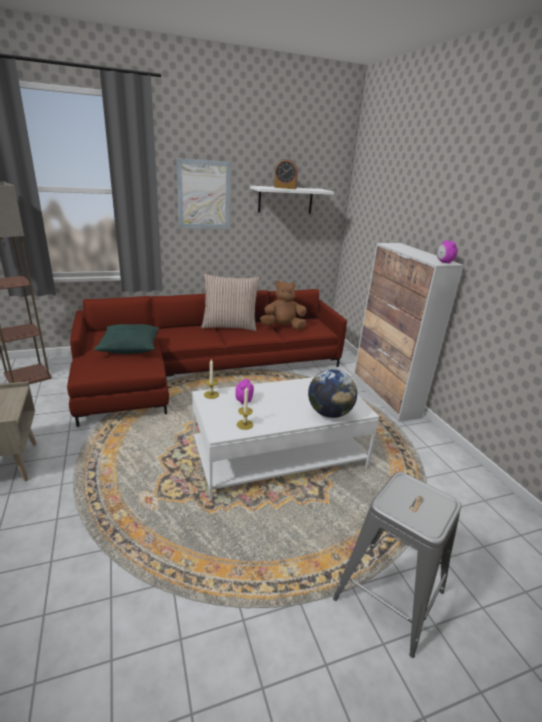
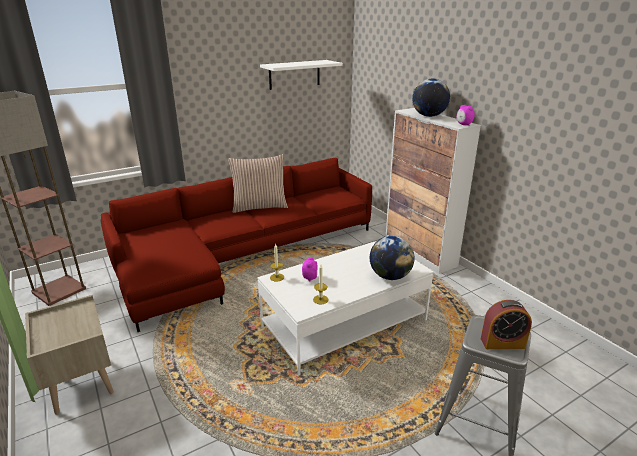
camera: 10 degrees left, 0 degrees up
(129, 347) = (172, 243): green pillow -> none
(204, 195) = (216, 79): picture -> none
(283, 327) = (311, 200): brown plush toy -> none
(285, 188) = (295, 64): alarm clock -> alarm clock (502, 343)
(410, 251) = (428, 116): none -> globe

